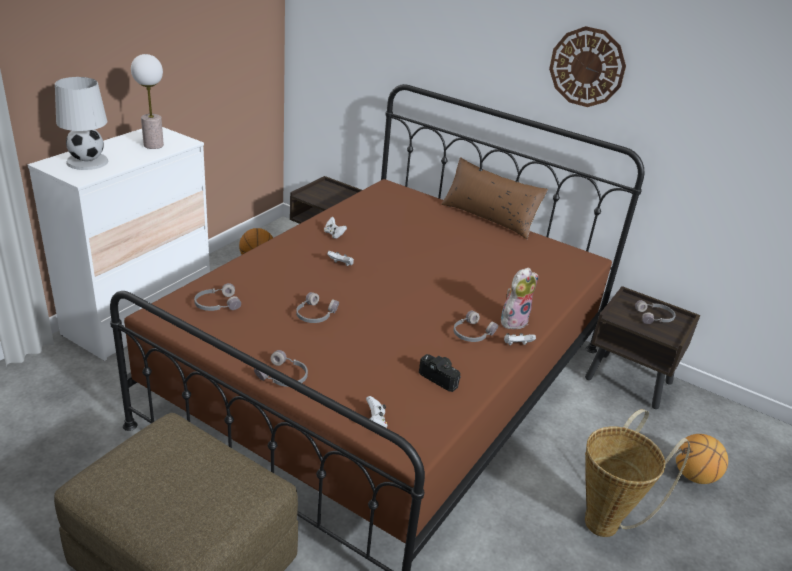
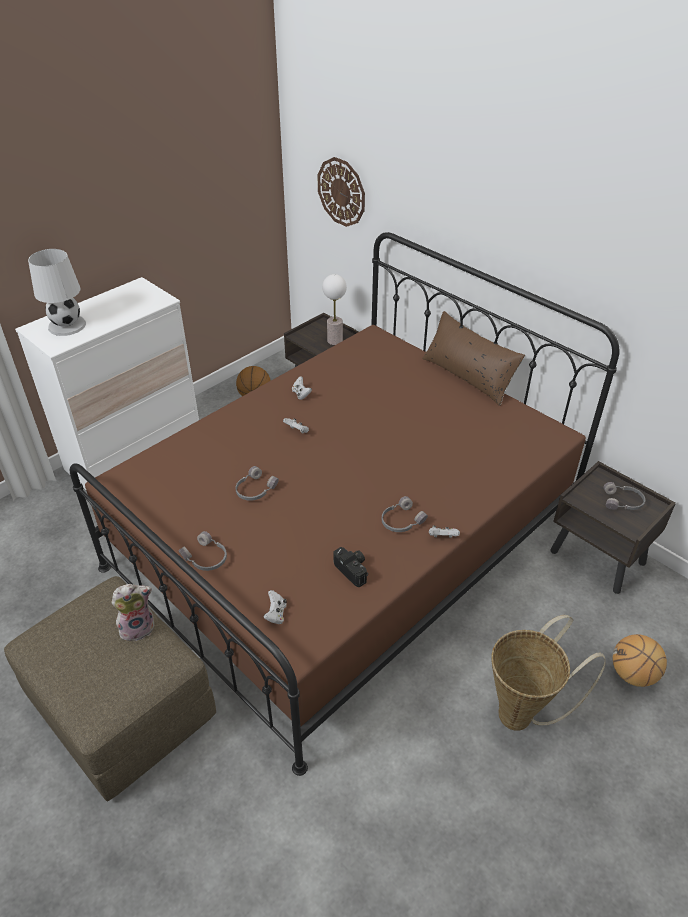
camera: 15 degrees right, 10 degrees up
(153, 145) = (131, 304): table lamp -> table lamp (334, 341)
(216, 304) = (168, 472): grey headphones -> none
(513, 320) = (449, 508): plush toy -> plush toy (138, 627)
(587, 67) = (564, 232): wall clock -> wall clock (341, 192)

